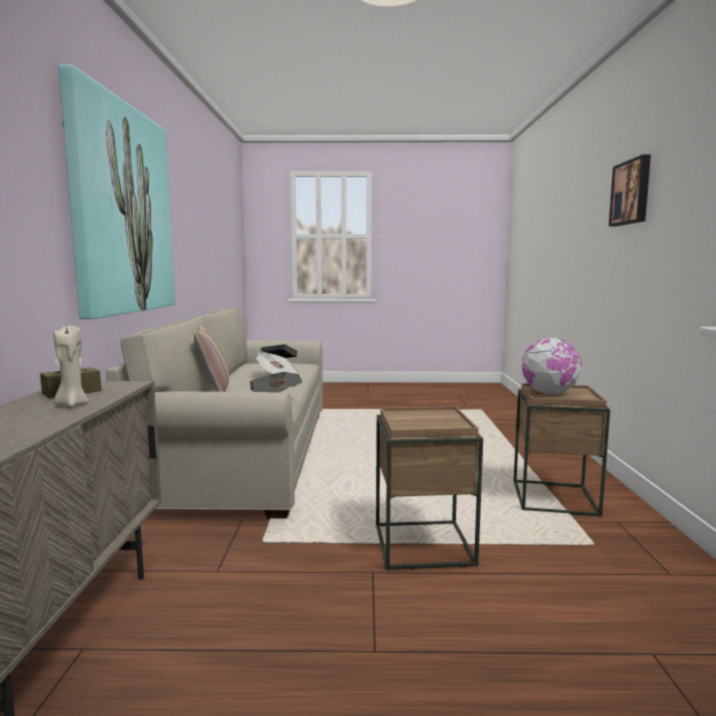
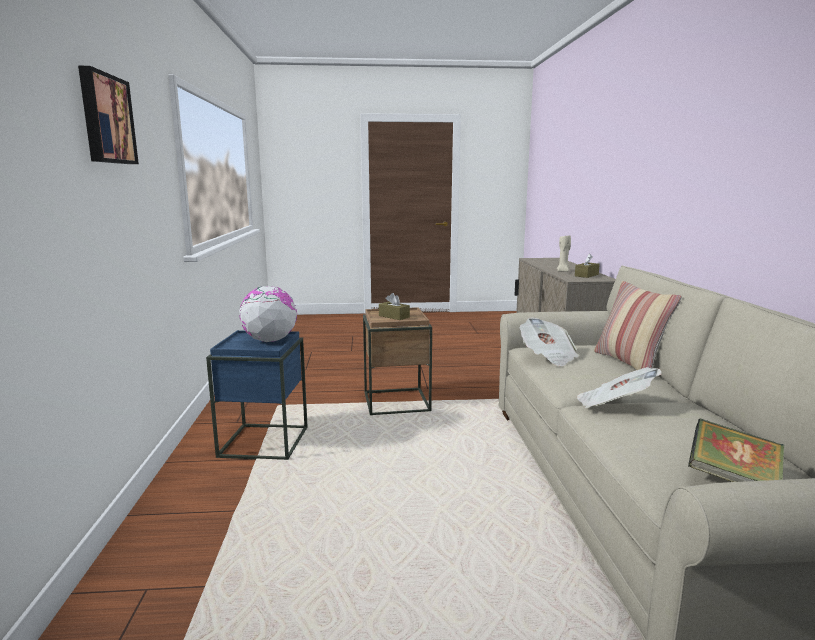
camera: 175 degrees right, 5 degrees up
(122, 210) = (708, 155): picture -> none
(428, 418) = (394, 316): none -> brown tissue box
(554, 498) = (263, 442): brown side table -> blue side table

